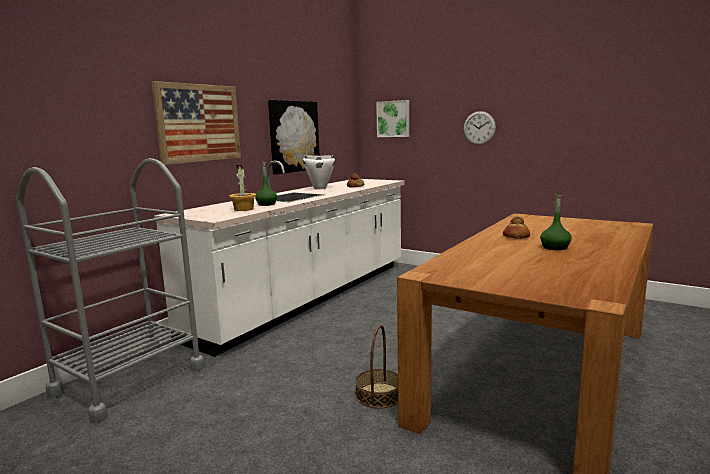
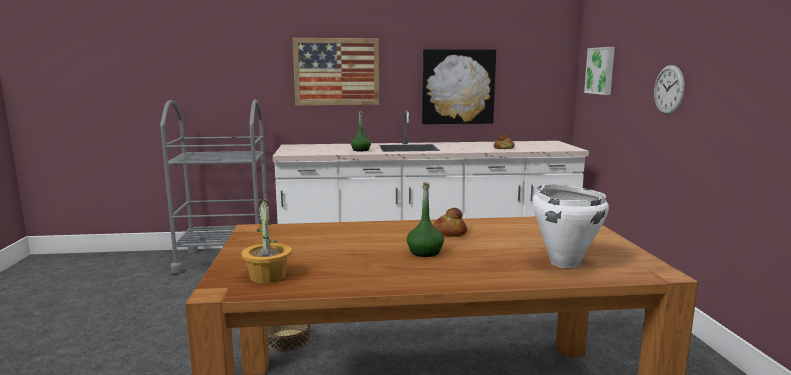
camera: 50 degrees right, 0 degrees up
(243, 209) = (331, 150): potted plant -> potted plant (267, 276)
(319, 188) = (468, 144): white cooking pot -> white cooking pot (564, 263)

